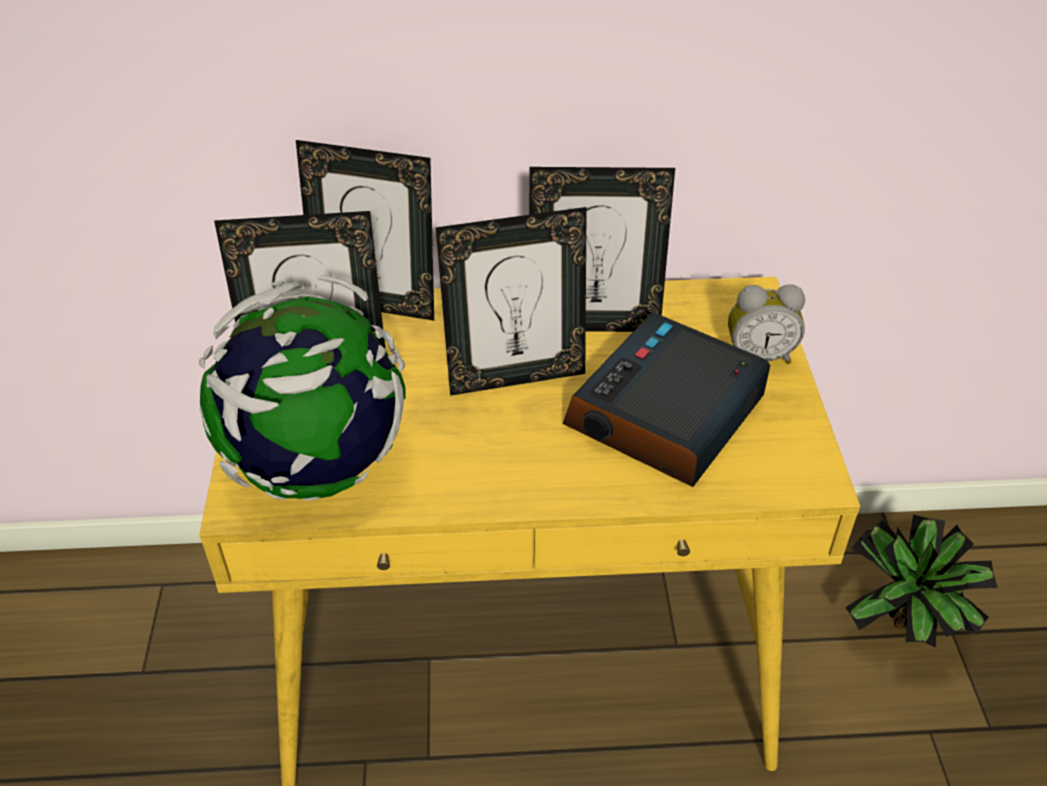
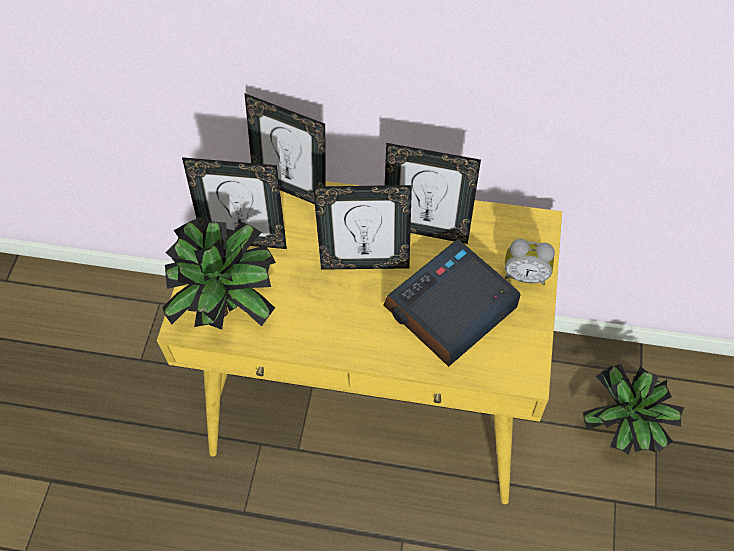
camera: 15 degrees right, 15 degrees up
(317, 469) = (230, 308): globe -> potted plant

